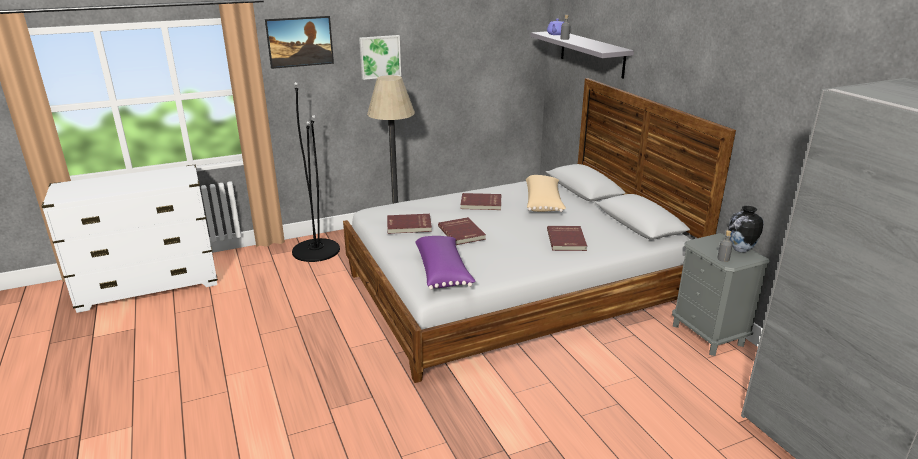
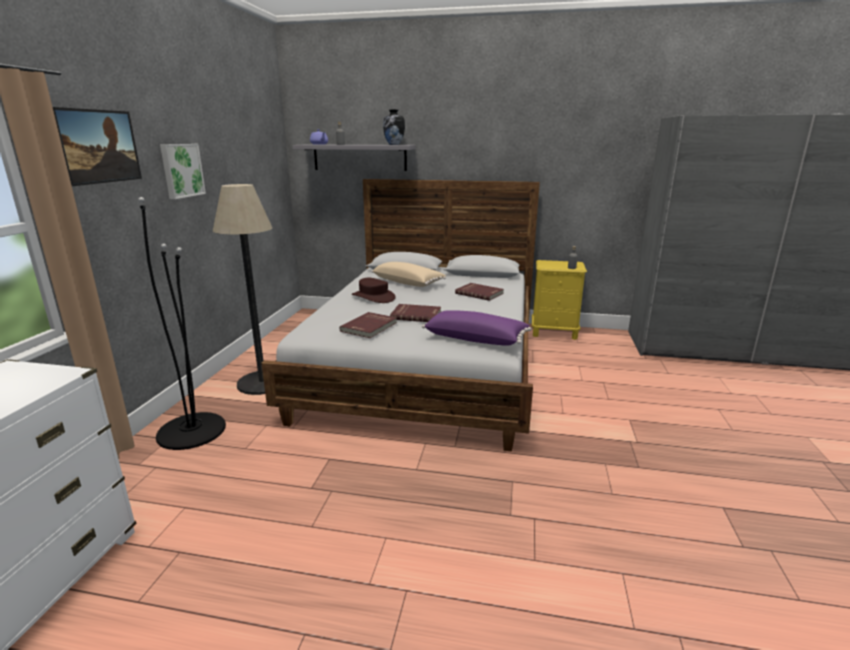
camera: 55 degrees left, 5 degrees down
(481, 203) = (373, 297): red book -> brown hat
(708, 335) = (554, 332): grey nightstand -> yellow nightstand
(740, 249) = (564, 262): vase -> vase (394, 144)

